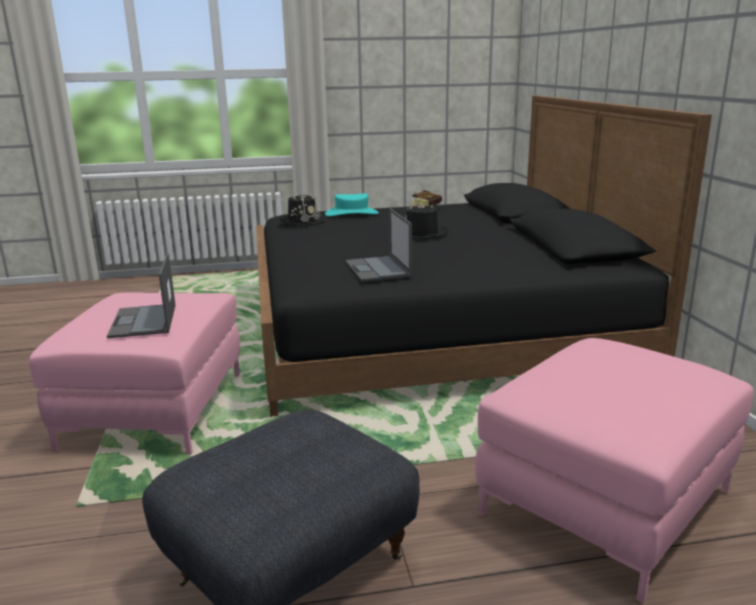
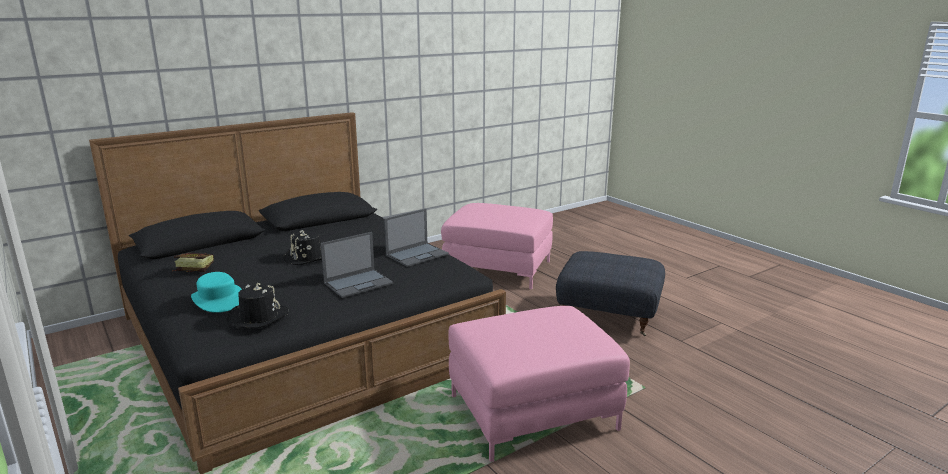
camera: 115 degrees left, 0 degrees up
(144, 321) = (551, 322): laptop -> laptop (359, 283)

